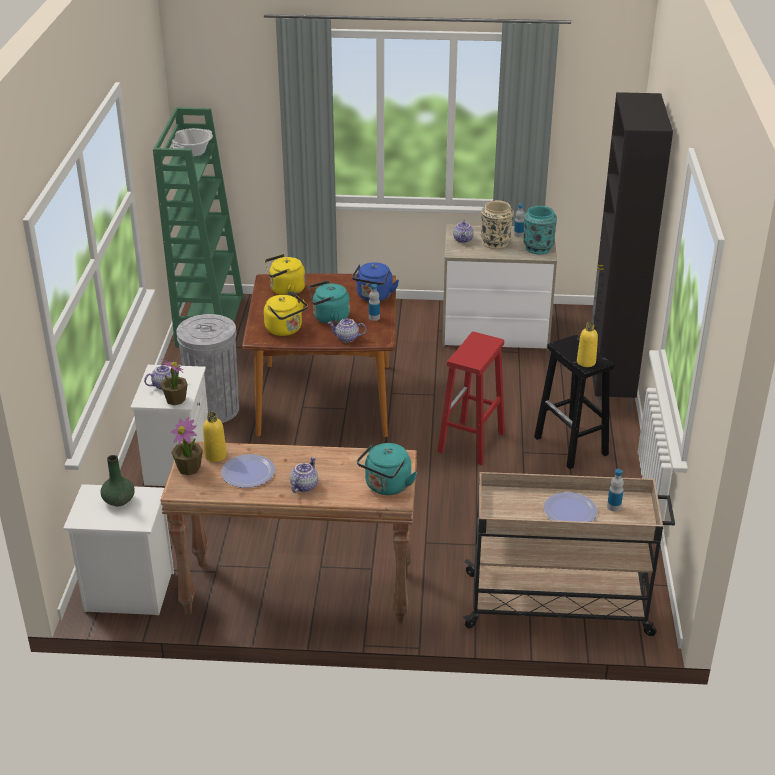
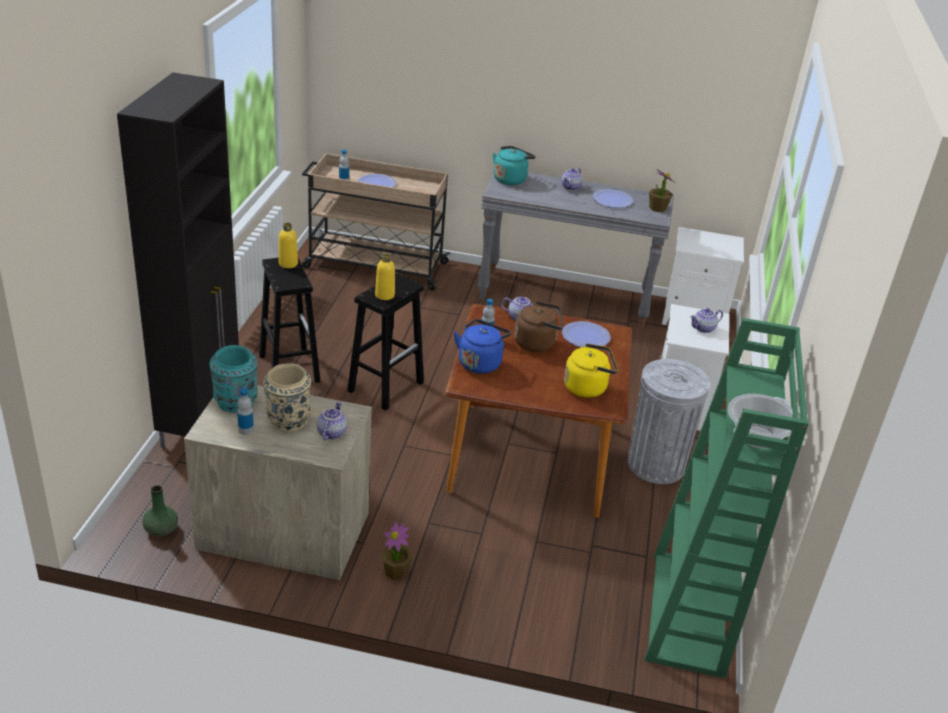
camera: 175 degrees left, 0 degrees up
(118, 500) = (709, 247): green vase -> green vase (161, 530)
(175, 399) = (688, 313): potted plant -> potted plant (395, 571)
(215, 456) = (639, 212): yellow bottle -> yellow bottle (384, 295)
(285, 330) = (586, 336): yellow kettle -> plate
(297, 593) = (565, 298): brown console table -> grey console table
(328, 318) = (537, 343): turquoise kettle -> brown kettle
(471, 443) = (386, 386): red stool -> black stool

